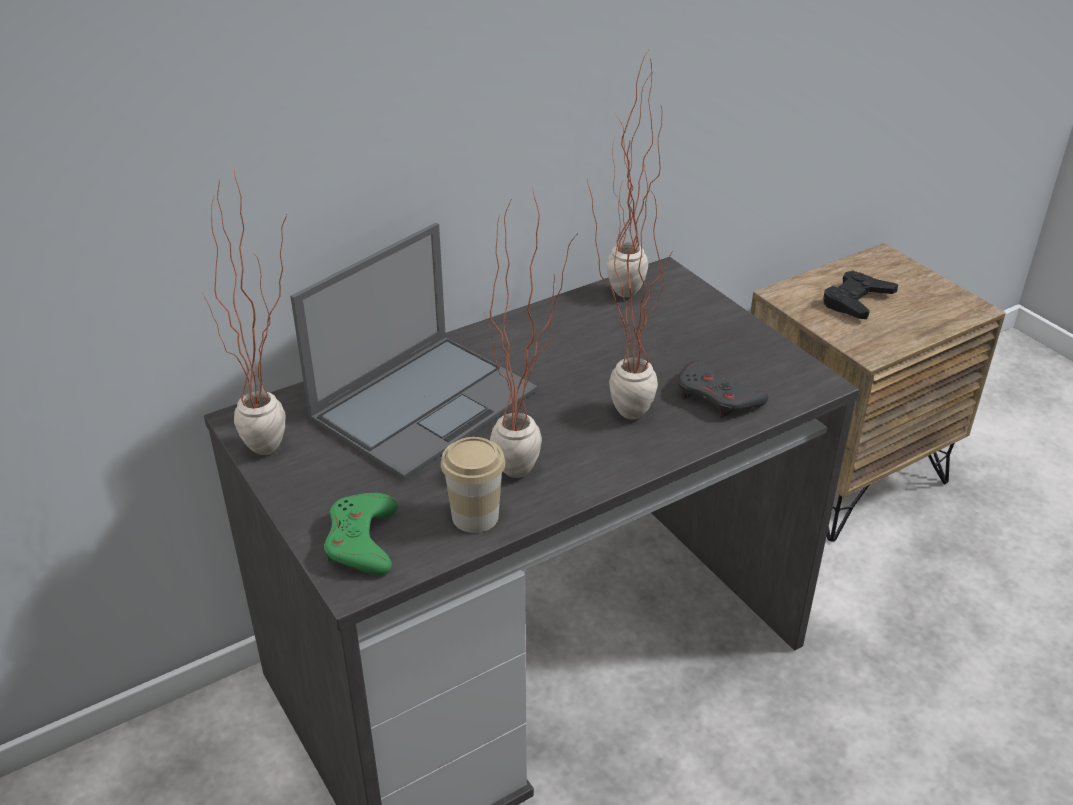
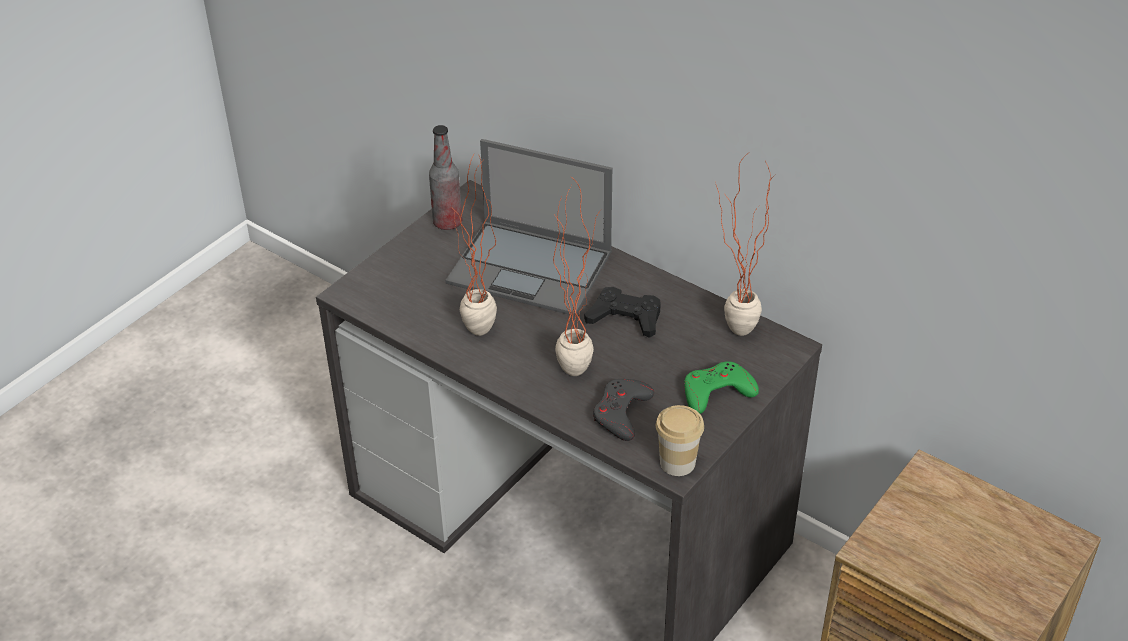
camera: 70 degrees right, 5 degrees up
(279, 452) = (447, 223): potted plant -> bottle
(362, 541) = (382, 284): green game controller -> green game controller (716, 392)
(475, 516) = (425, 324): cup -> cup (677, 462)
(856, 301) = (955, 528): black game controller -> black game controller (625, 318)

